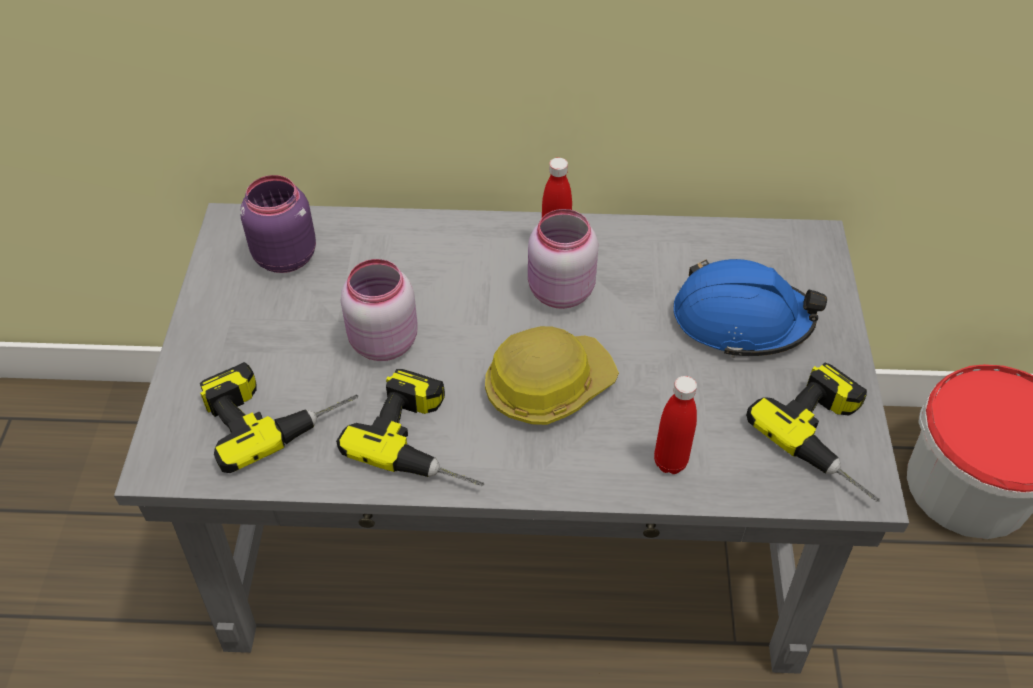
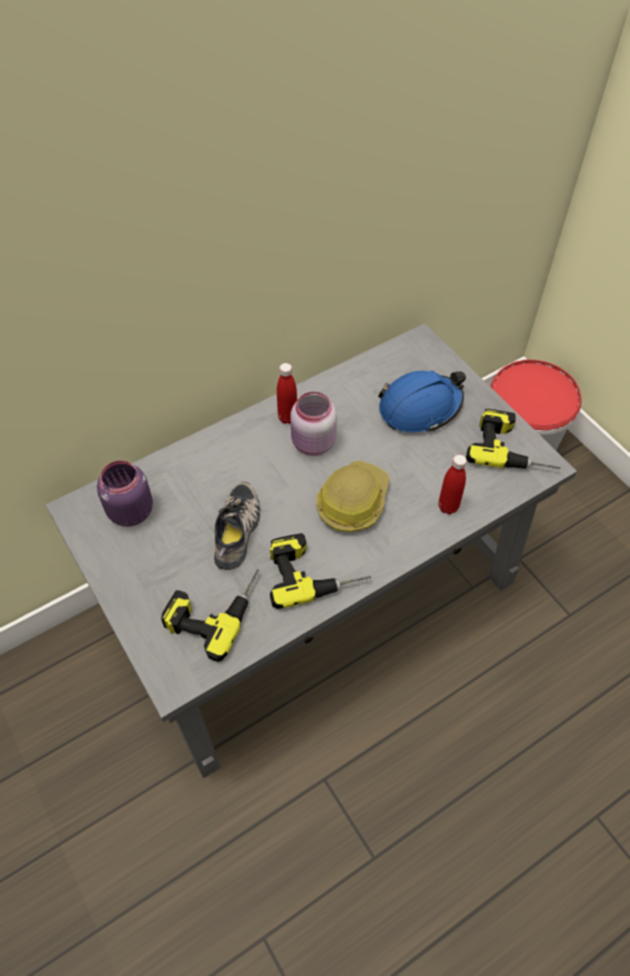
camera: 35 degrees left, 5 degrees up
(381, 342) = (238, 530): pink jar -> shoe

